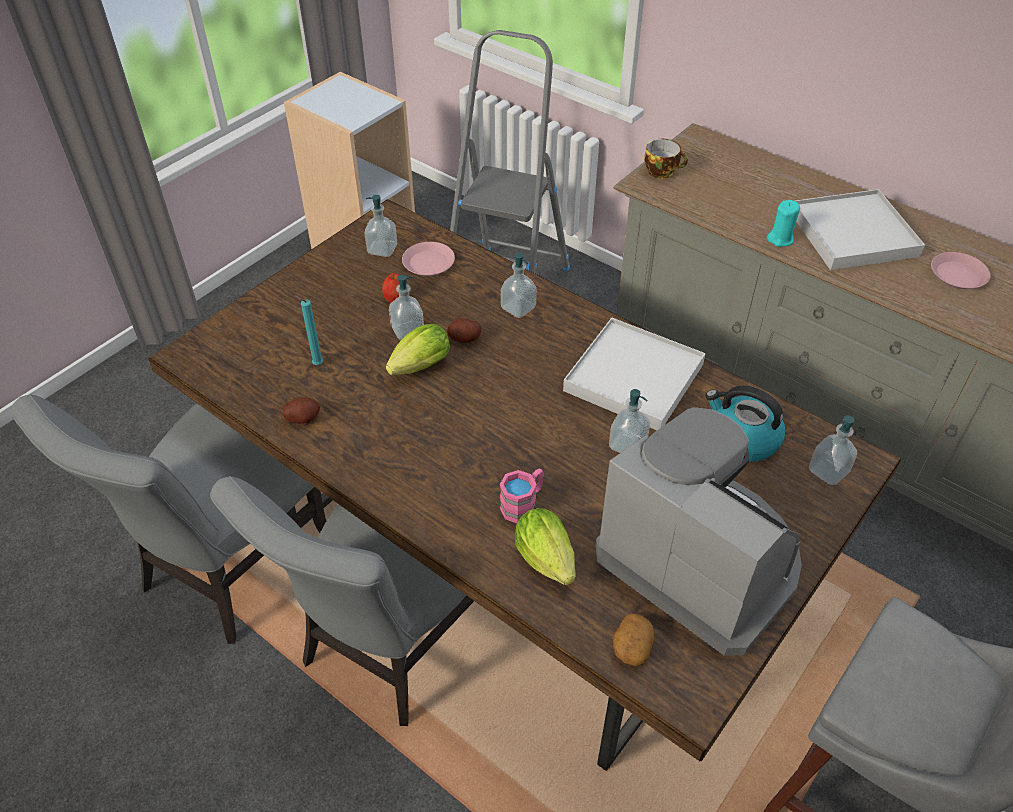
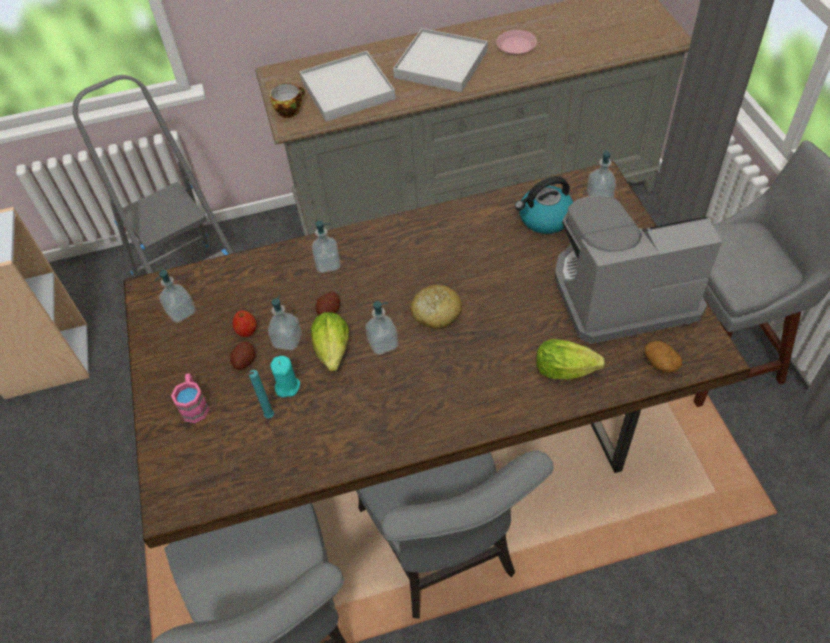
camera: 50 degrees left, 5 degrees up
(303, 418) = (319, 453): potato -> potato (244, 361)
(428, 263) = (228, 291): pink plate -> none
(523, 504) = (510, 358): pink mug -> pink mug (195, 405)
(529, 416) = (436, 313): none -> bread
(627, 445) = (504, 276): soap dispenser -> soap dispenser (383, 343)
(633, 378) = (450, 240): white tray -> white tray (347, 90)
(780, 239) = (413, 96): turquoise candle -> turquoise candle (287, 386)

